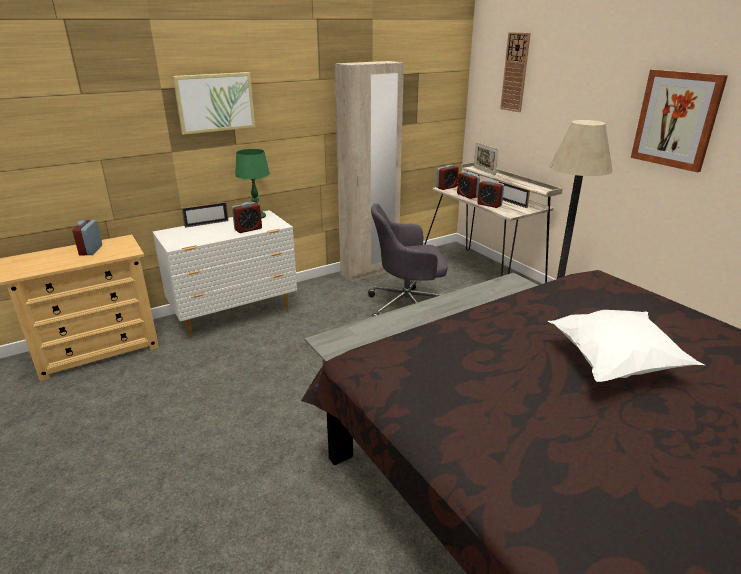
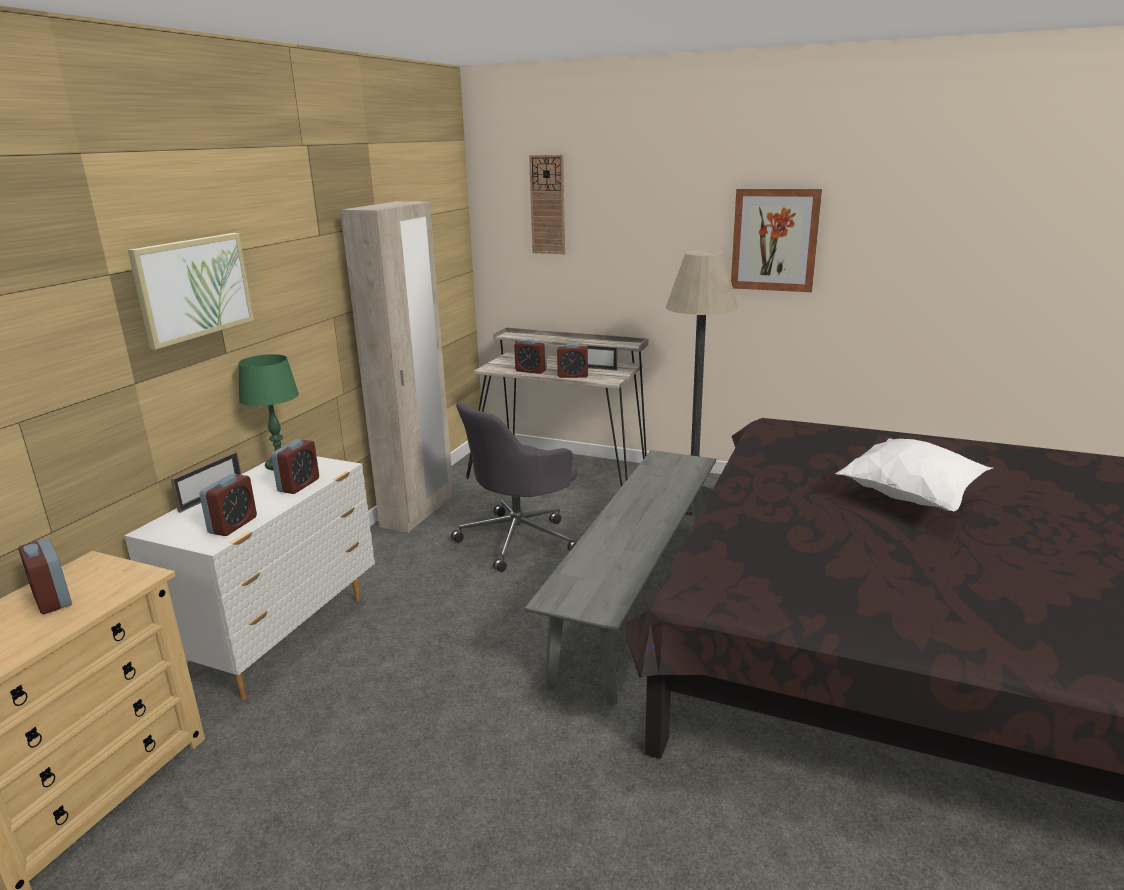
camera: 35 degrees left, 5 degrees down
(446, 187) = (491, 366): alarm clock -> alarm clock (233, 525)
(484, 171) = (529, 336): picture frame -> none

